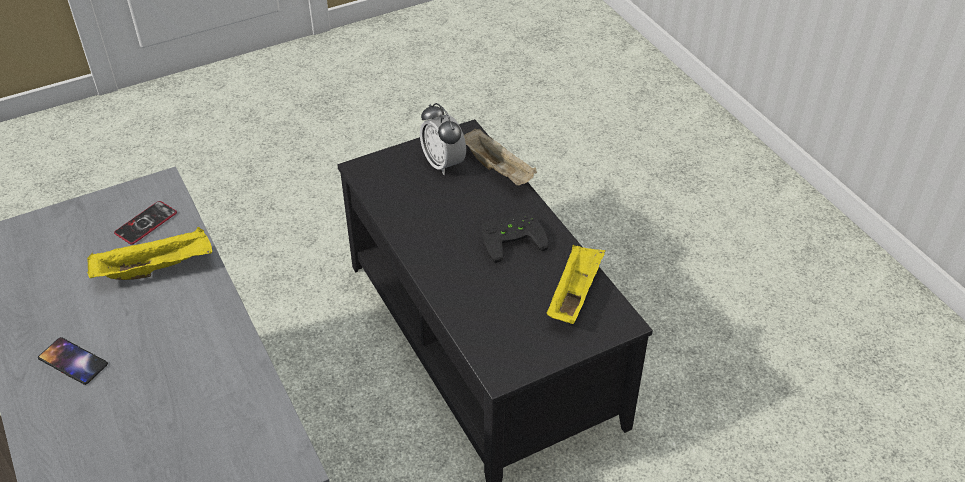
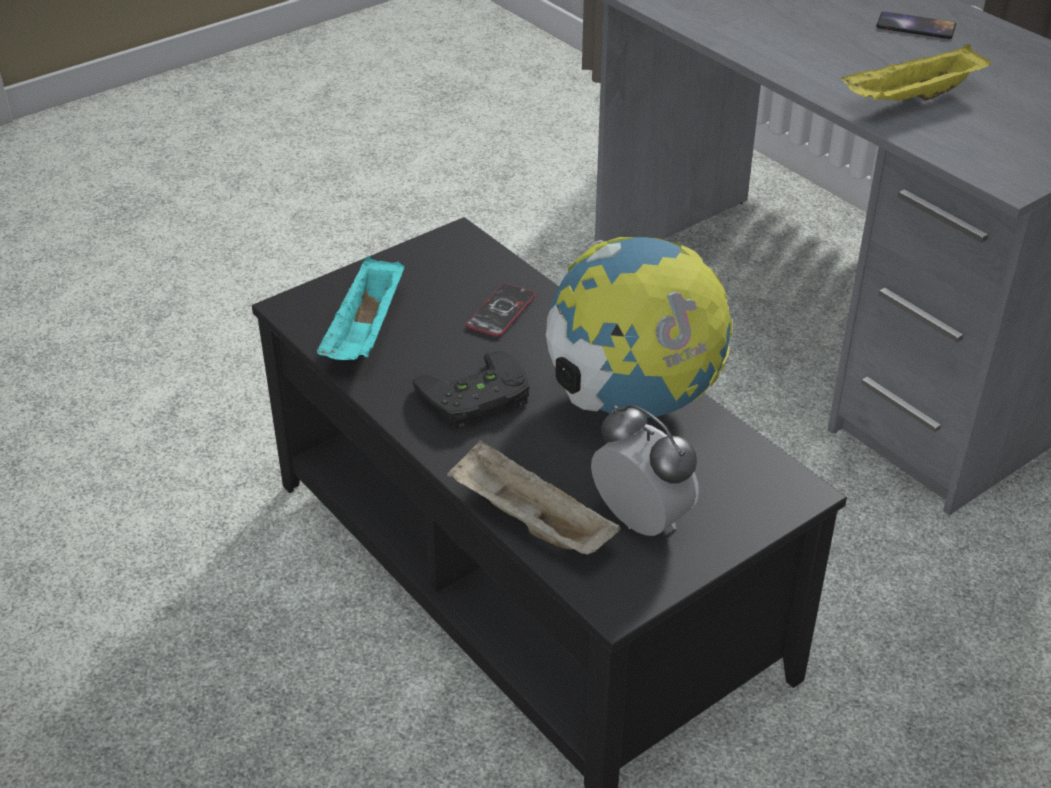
camera: 170 degrees right, 5 degrees down
(146, 223) = (978, 138): phone -> phone (501, 311)
(423, 226) = (632, 401): none -> globe
(574, 294) = (366, 333): yellow tray -> turquoise tray

